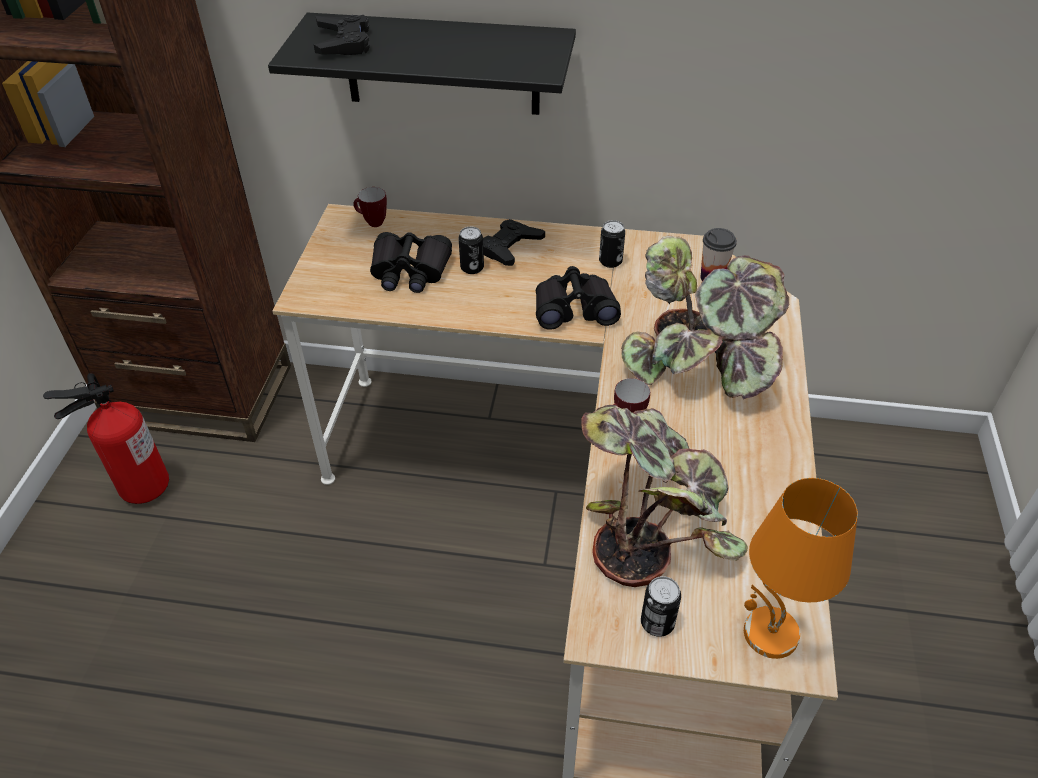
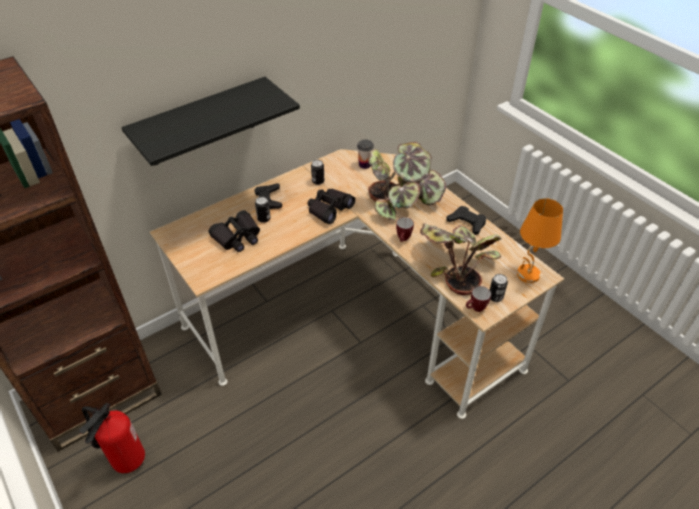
camera: 45 degrees left, 0 degrees up
(343, 42) = (170, 132): black game controller -> black game controller (467, 223)
(371, 222) = (186, 227): mug -> mug (475, 309)

